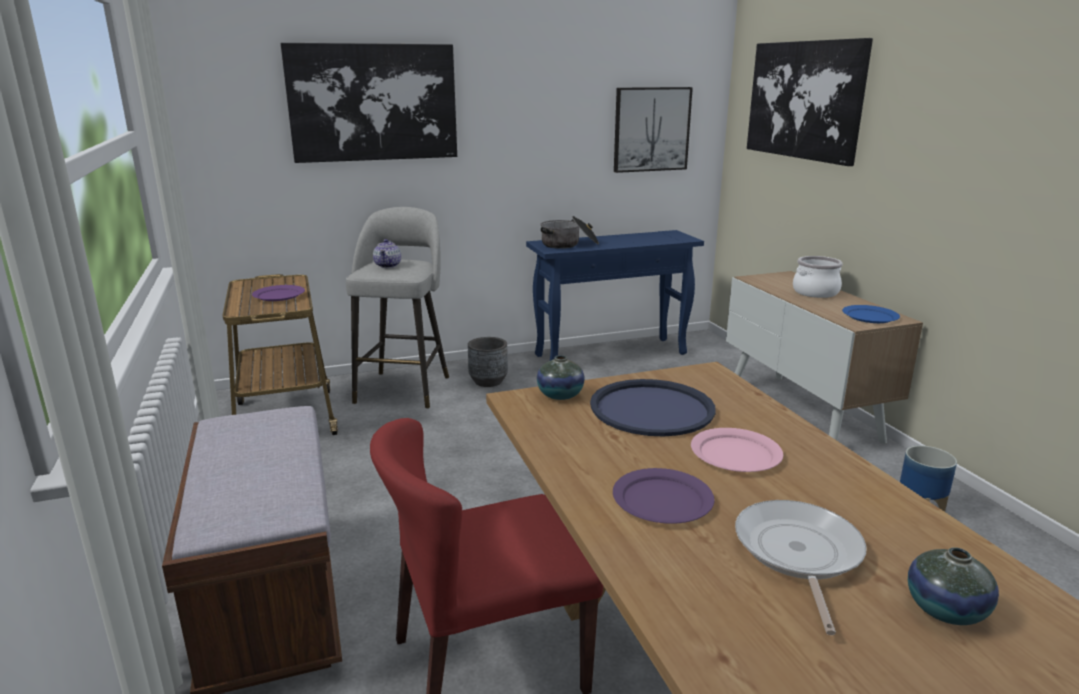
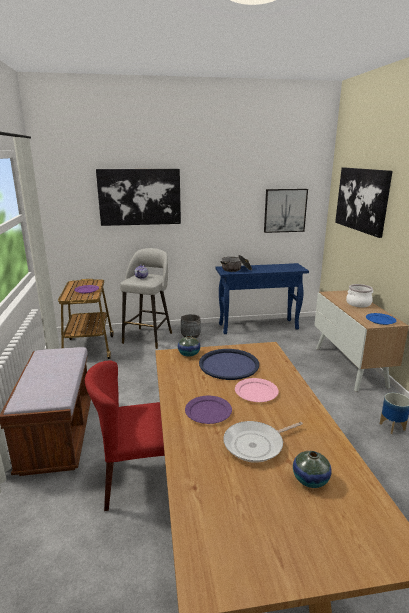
camera: 10 degrees right, 0 degrees up
(798, 554) = (256, 444): frying pan -> frying pan turned 135 degrees counterclockwise

